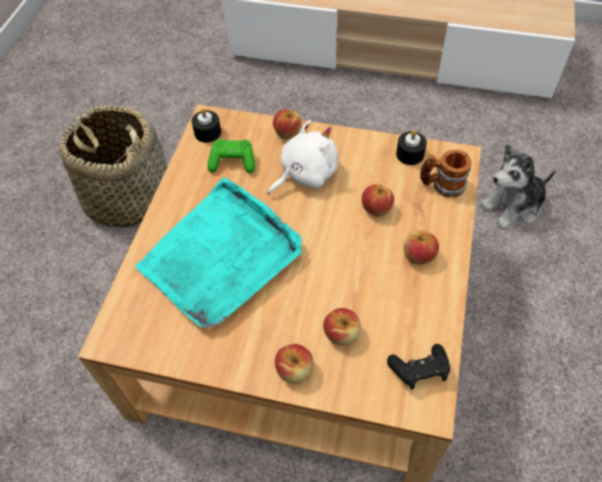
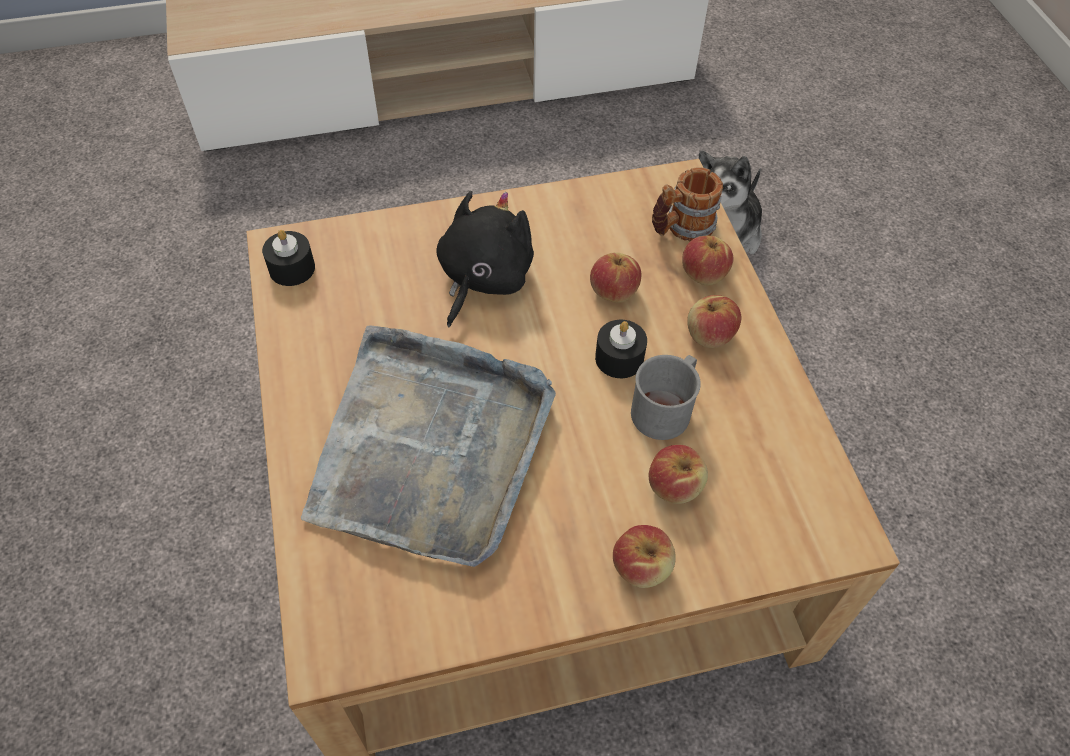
camera: 30 degrees left, 0 degrees up
(128, 197) = (148, 429): basket -> none
(221, 256) = (430, 448): turquoise tray -> grey tray
(233, 162) = (361, 300): green game controller -> none
(287, 132) = (419, 227): apple -> apple (703, 274)
(305, 174) = (483, 278): white plush toy -> black plush toy
(365, 287) = (665, 408): none -> grey mug
(410, 154) = (613, 200): black candle -> black candle (619, 358)
(419, 371) = (805, 491): black game controller -> none

